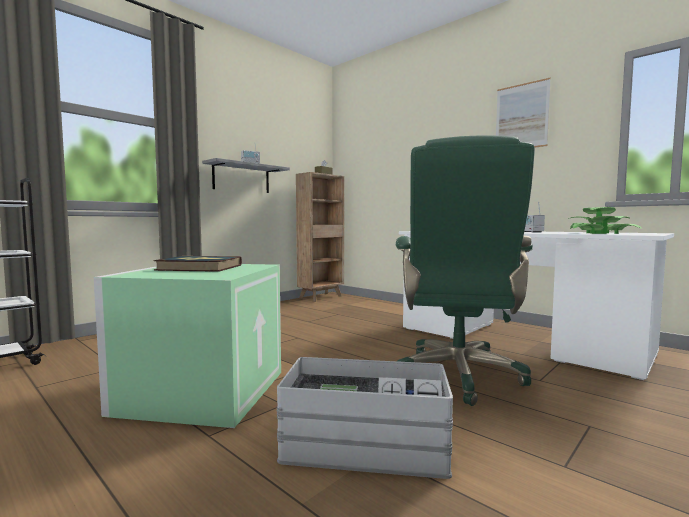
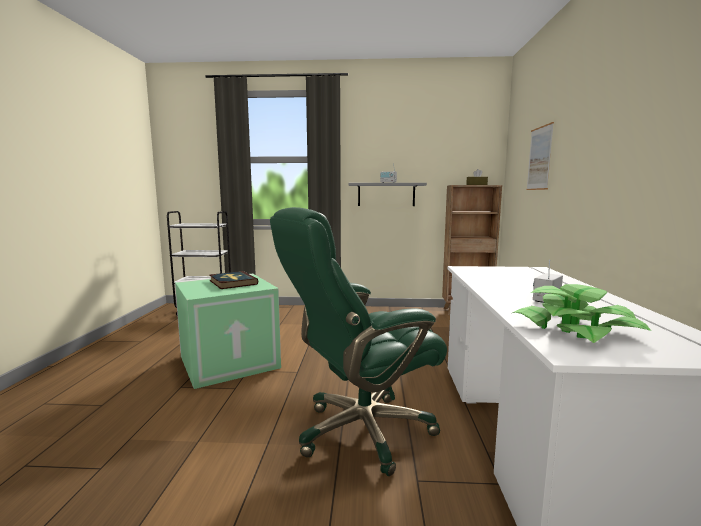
camera: 50 degrees right, 5 degrees up
(366, 443) = (205, 433): grey storage box -> none
(521, 116) = (652, 108): picture -> picture (539, 158)

